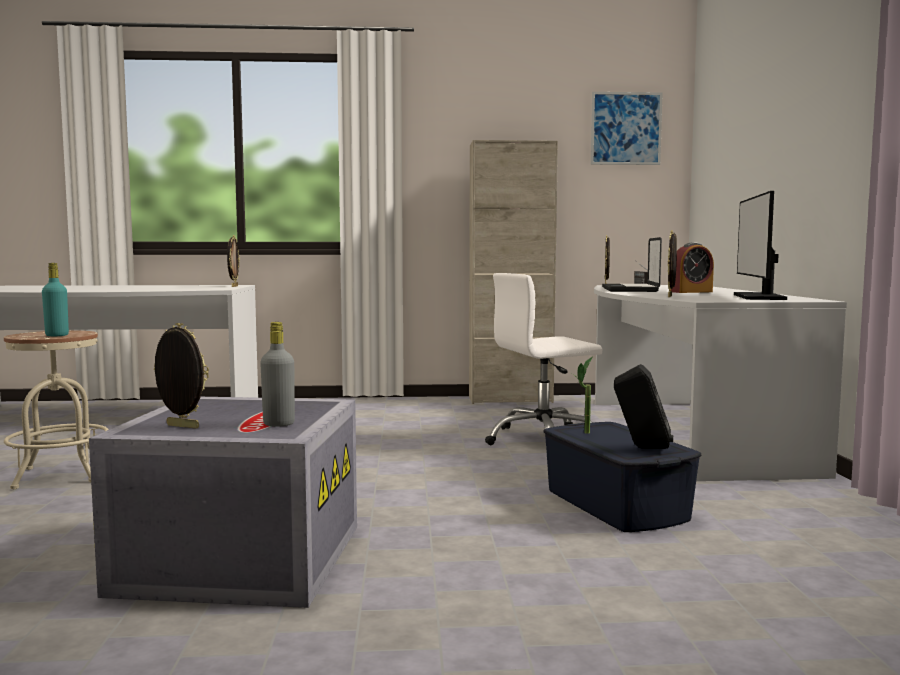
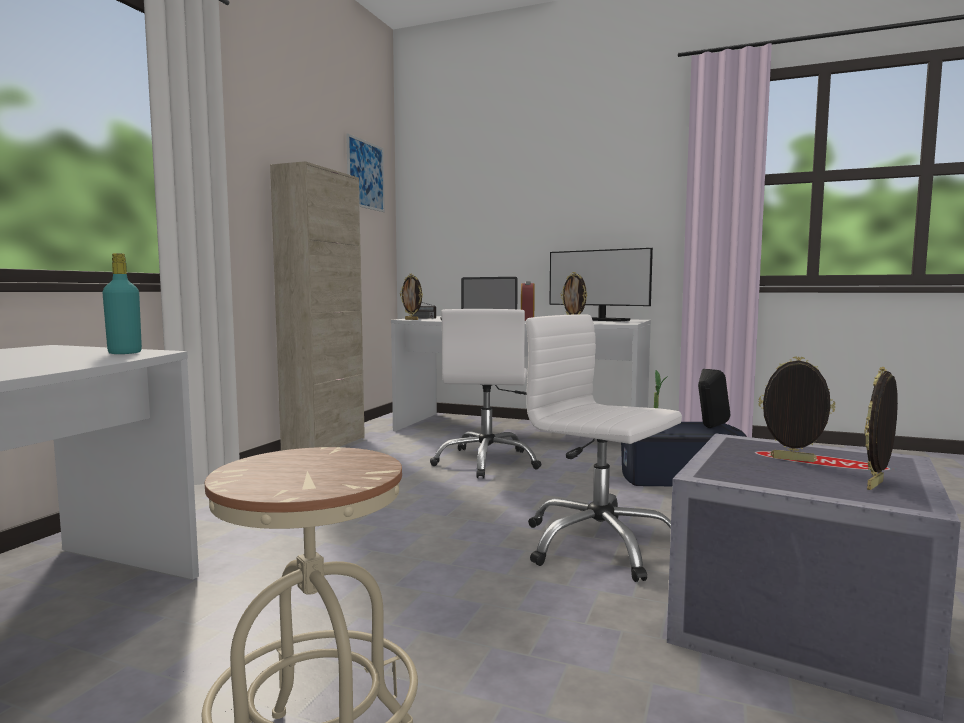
camera: 65 degrees left, 0 degrees up
(57, 335) = (346, 465): turquoise bottle -> turquoise bottle (125, 353)
(234, 286) = (83, 348): picture frame -> picture frame (792, 460)
(279, 424) = (848, 457): grey bottle -> none
(358, 492) = (598, 545): none -> white office chair

